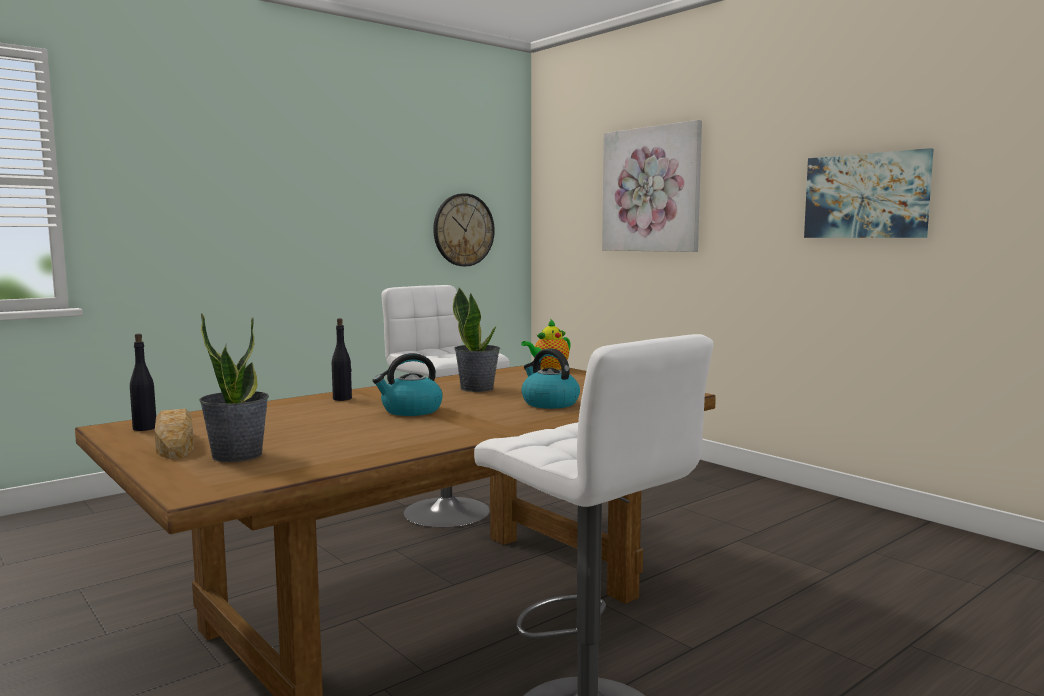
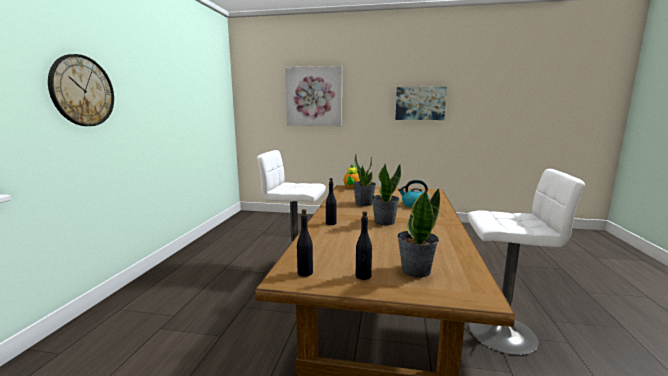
camera: 40 degrees left, 5 degrees up
(175, 444) = (363, 276): bread -> black bottle
(411, 411) = (384, 222): kettle -> potted plant
(463, 230) = (211, 116): wall clock -> wall clock (82, 91)

